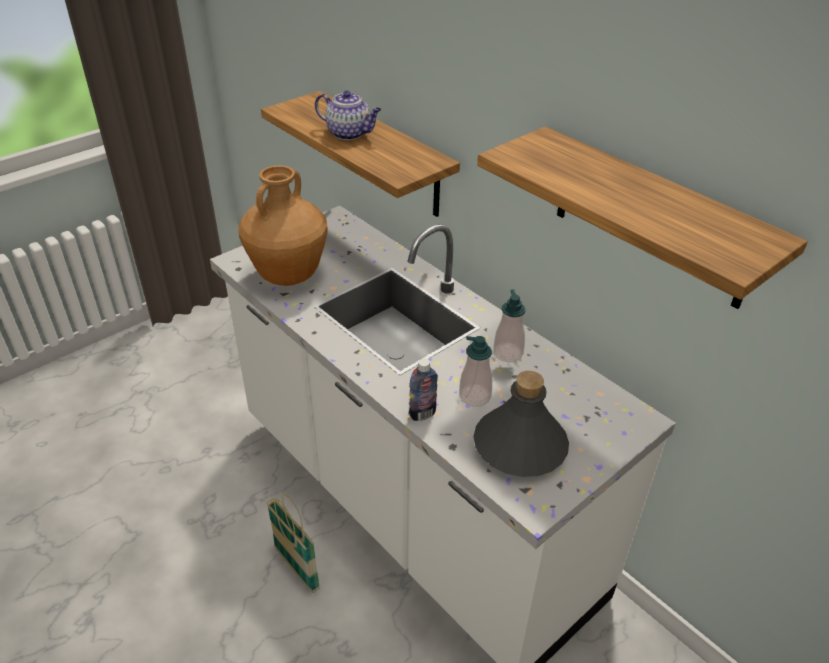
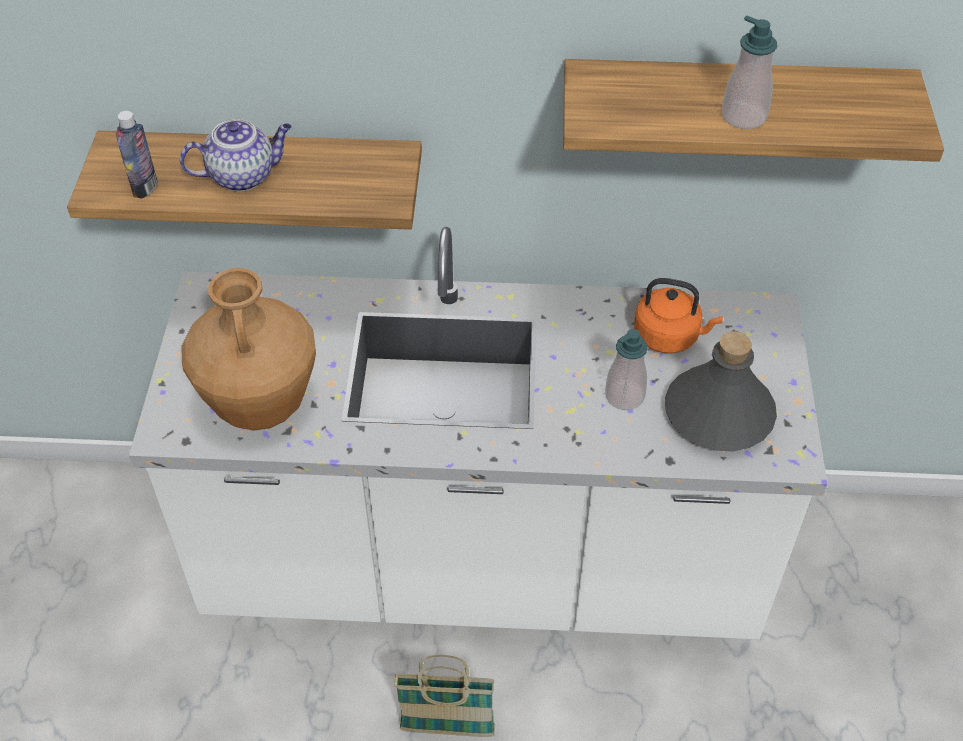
camera: 45 degrees left, 10 degrees up
(422, 414) = (605, 451): bottle -> bottle (145, 187)
(508, 353) = (595, 328): soap dispenser -> soap dispenser (743, 116)
(548, 387) = (669, 336): none -> orange kettle

